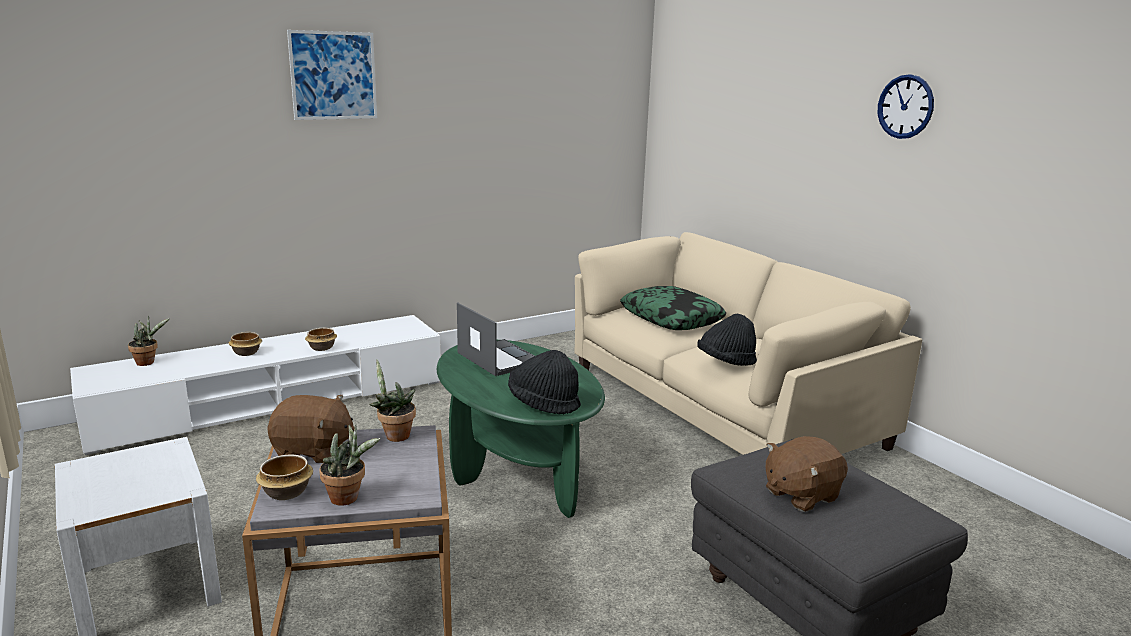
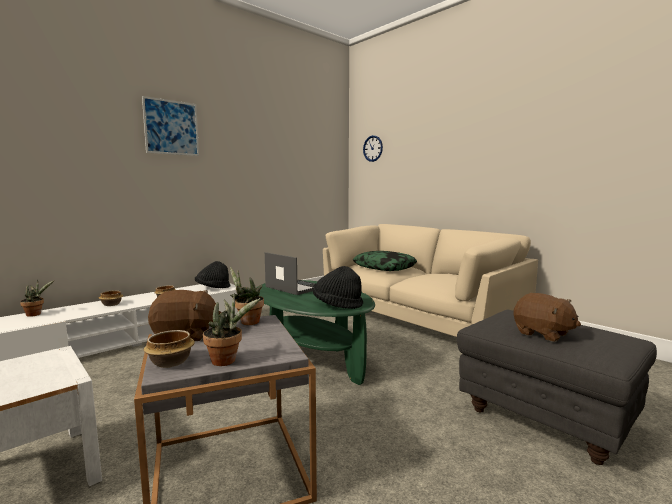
camera: 10 degrees left, 10 degrees down
(726, 362) = (431, 281): black hat -> black hat (213, 288)
(800, 494) = (542, 334): brown plush toy -> brown plush toy turned 90 degrees counterclockwise
(905, 106) = (510, 132): wall clock -> wall clock (373, 148)

